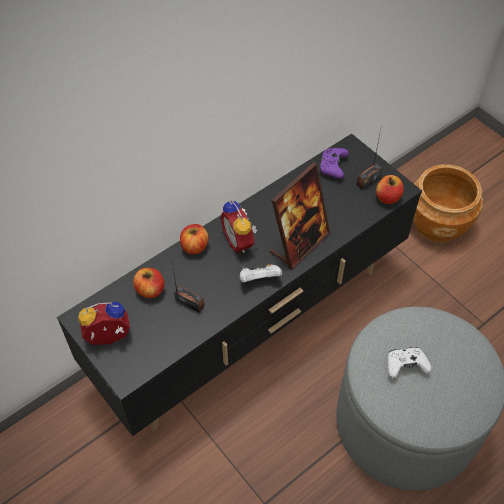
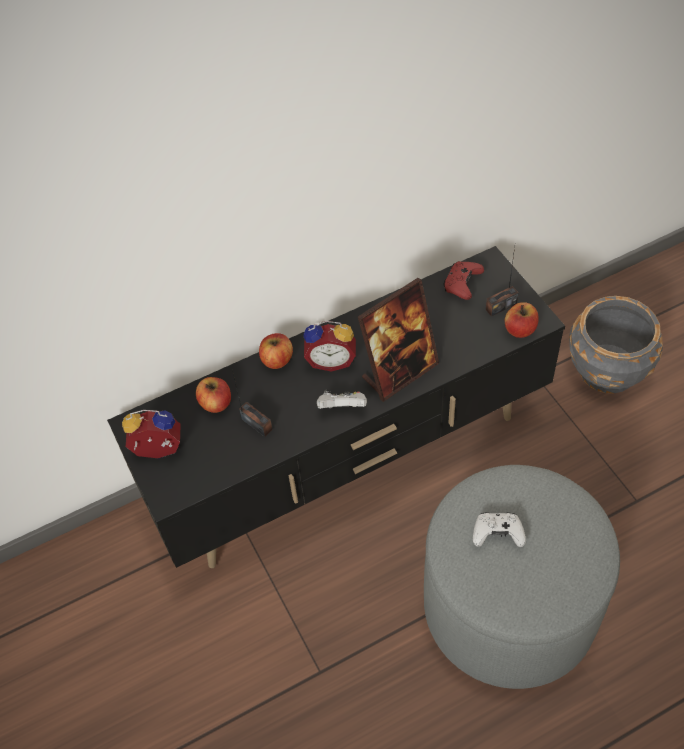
camera: 15 degrees right, 0 degrees up
(240, 241) = (331, 360): alarm clock -> alarm clock turned 75 degrees counterclockwise
(332, 167) = (462, 284): purple game controller -> red game controller
(438, 224) = (608, 370): brown planter -> grey planter

